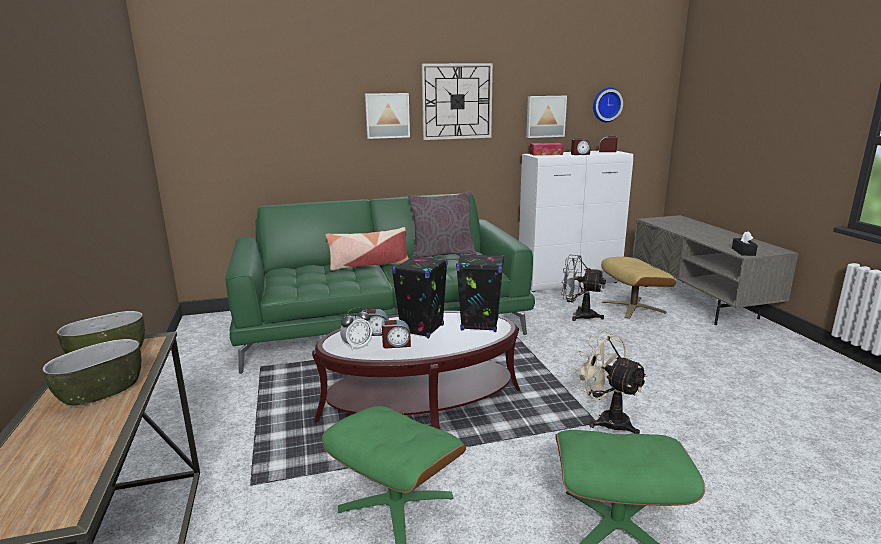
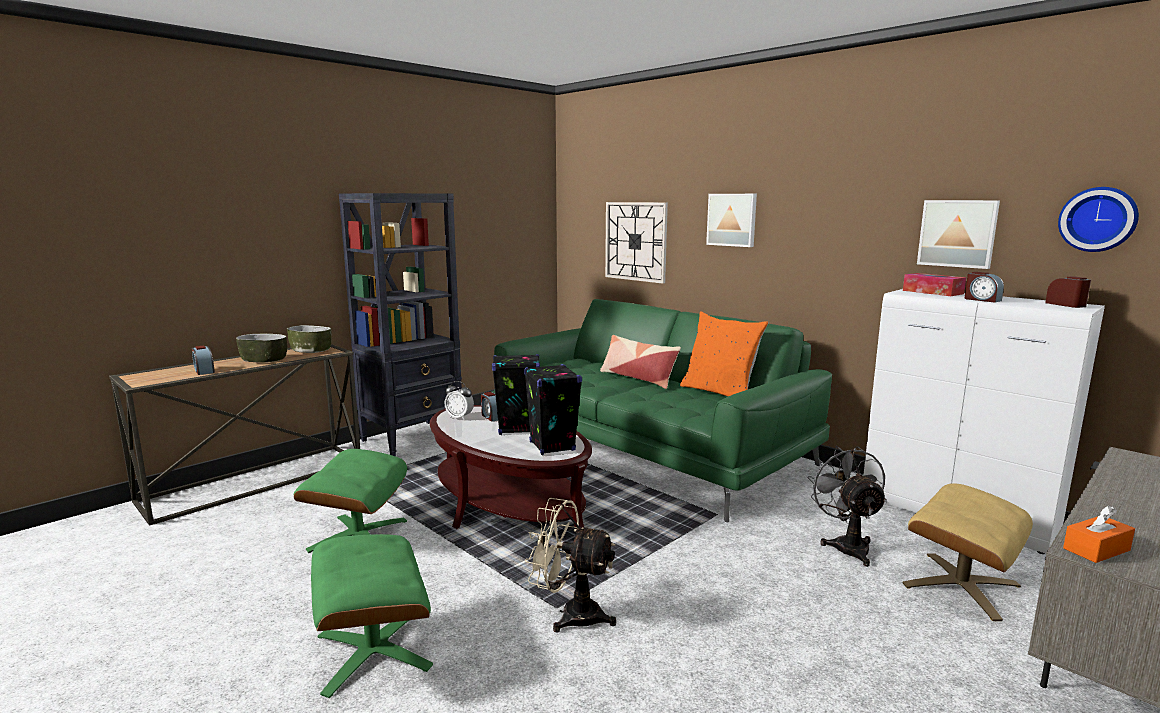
camera: 60 degrees right, 5 degrees down
(181, 423) = (413, 438): none -> black bookcase
(396, 344) = (475, 427): alarm clock -> alarm clock (204, 371)
(442, 254) = (720, 392): grey pillow -> orange pillow
(457, 101) = (816, 205): wall clock -> wall clock (636, 241)
(607, 419) = (571, 614): beige fan -> beige fan turned 90 degrees counterclockwise
(743, 252) = (1096, 549): black tissue box -> orange tissue box

